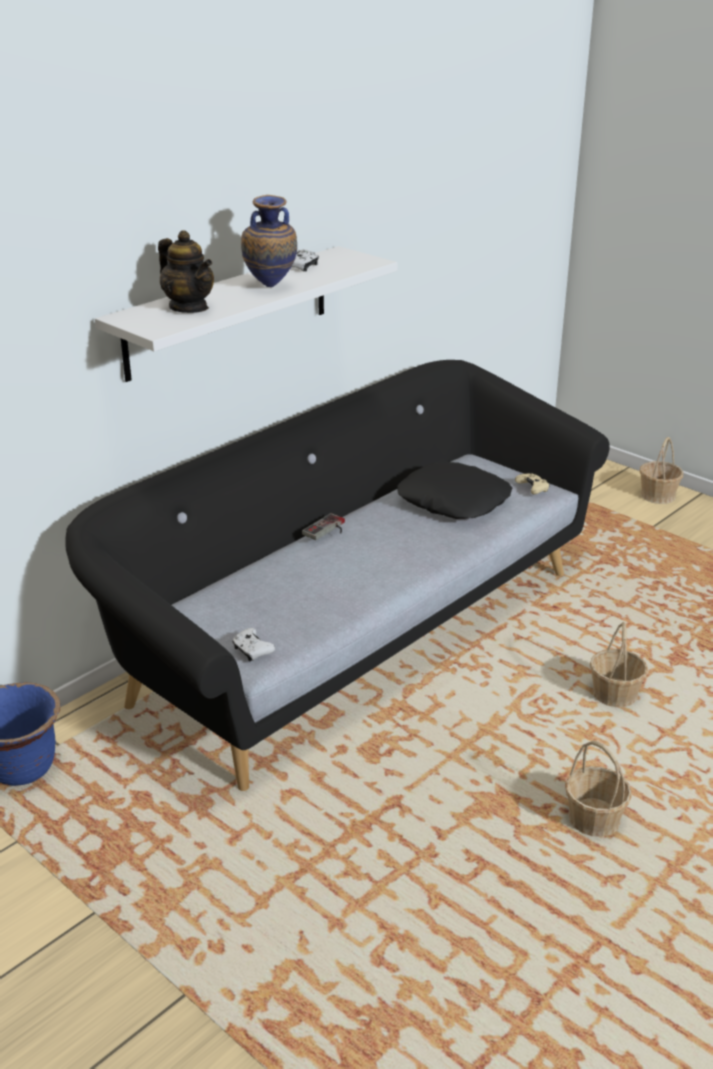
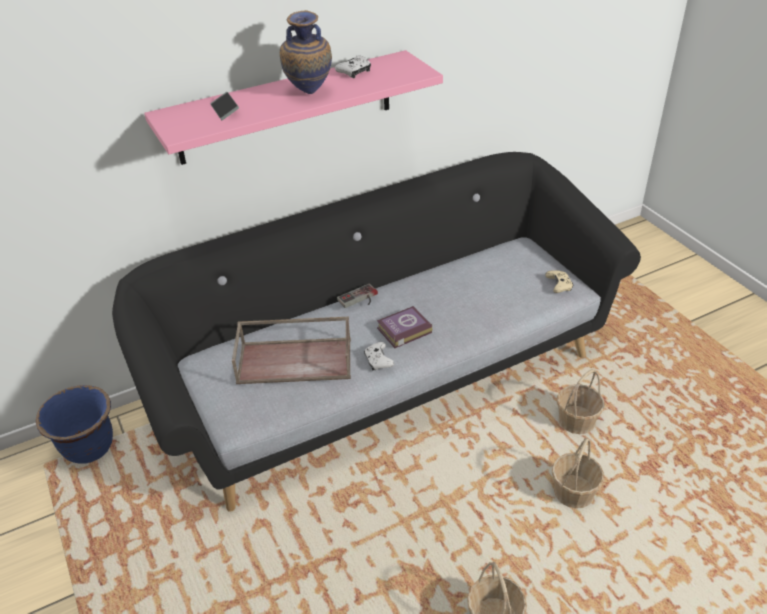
camera: 20 degrees right, 10 degrees up
(189, 308) = (225, 110): teapot -> phone
(229, 312) = (286, 107): white shelf -> pink shelf
(252, 651) = (240, 410): white game controller -> white game controller (378, 361)
(289, 595) = (296, 360): none -> brown tray
(392, 550) = (402, 330): none -> book
(454, 501) = (483, 287): black pillow -> none
(657, 495) = (710, 289): basket -> basket (576, 421)

